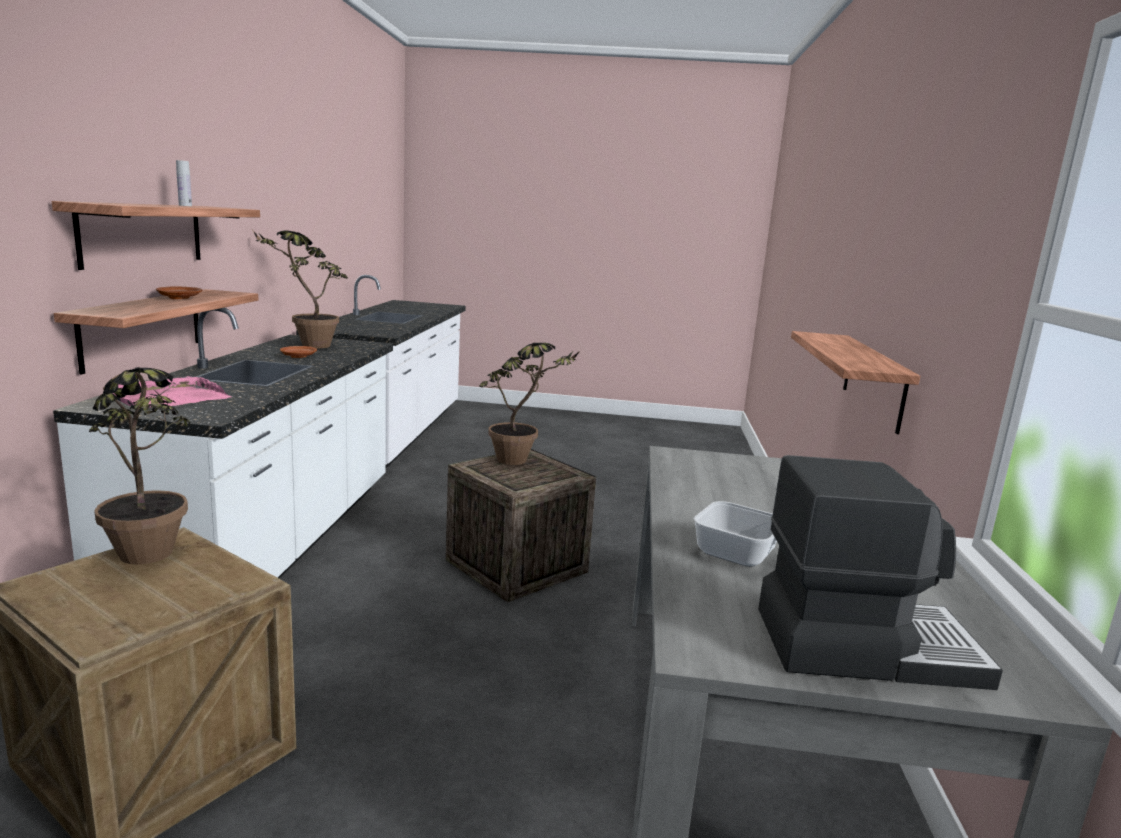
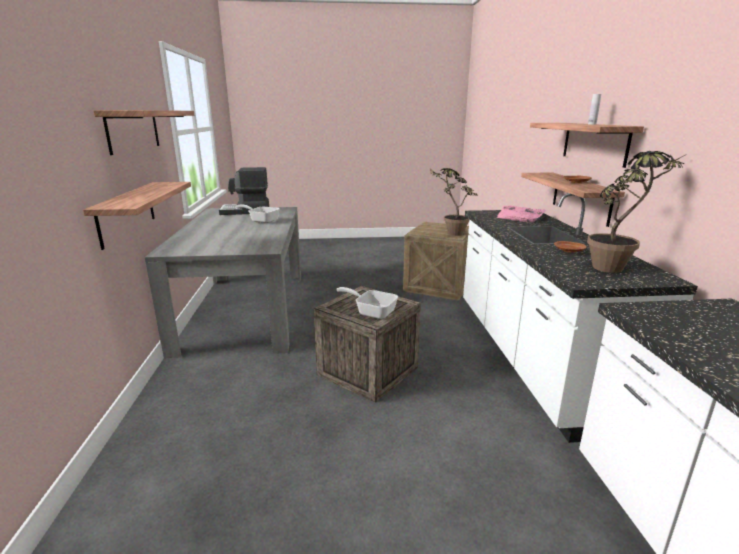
camera: 170 degrees right, 5 degrees up
(521, 462) = (372, 312): potted plant -> frying pan
(924, 270) = (133, 130): none -> shelf

